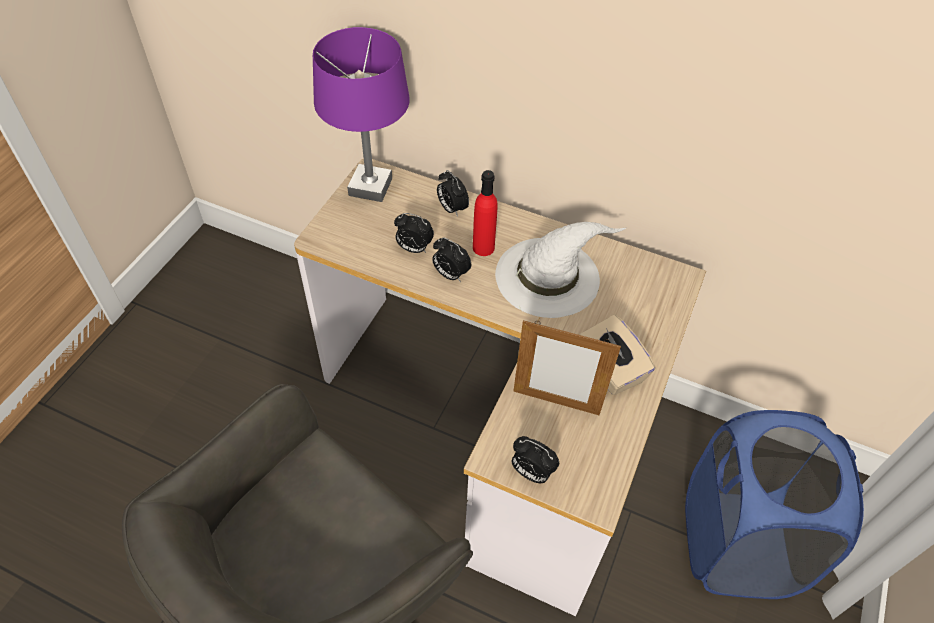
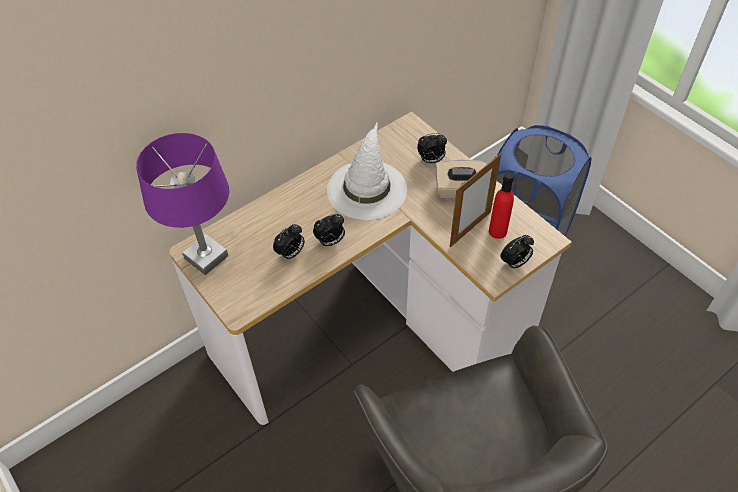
camera: 60 degrees left, 0 degrees up
(451, 209) = (267, 216): alarm clock -> alarm clock (431, 160)
(483, 247) = (317, 213): red bottle -> red bottle (497, 231)

